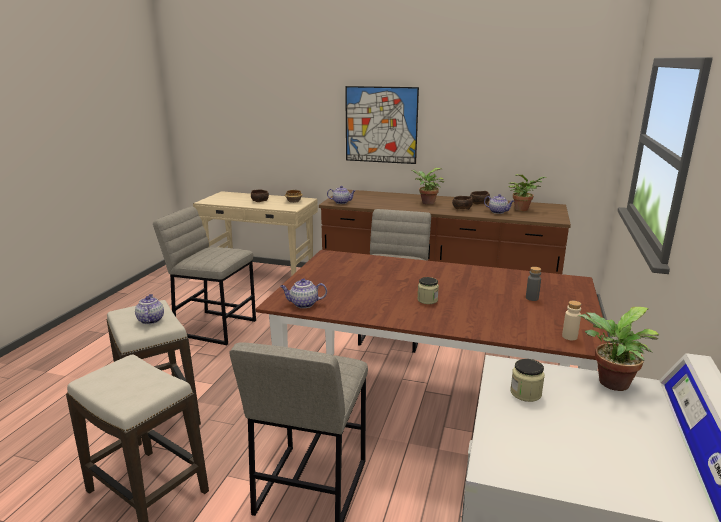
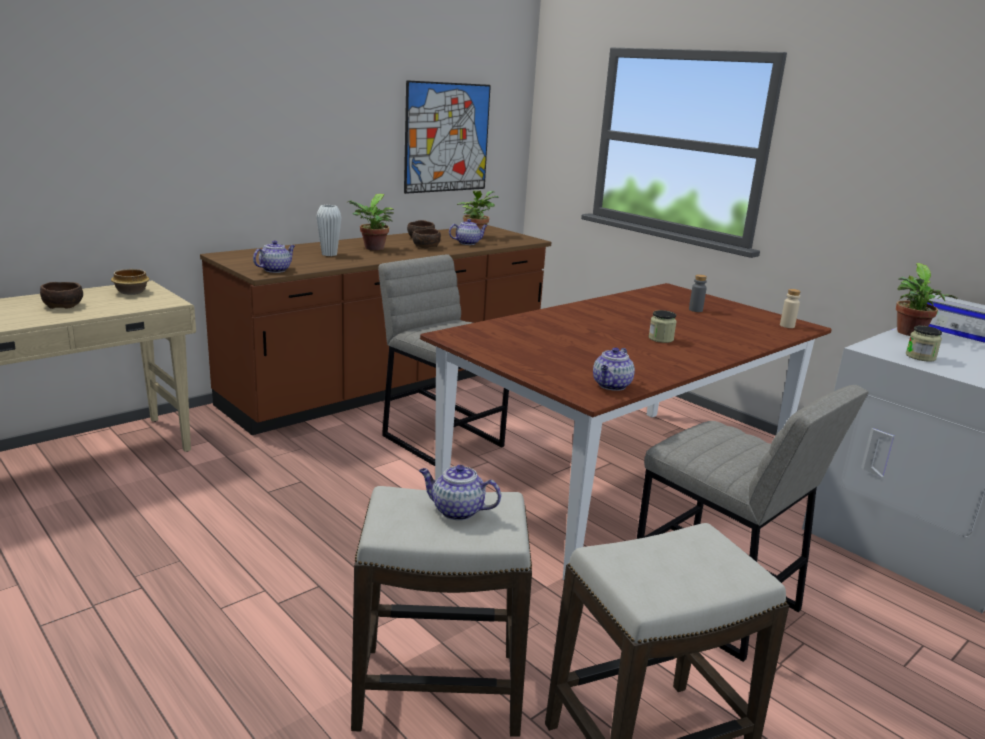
camera: 60 degrees left, 0 degrees up
(214, 327) = (209, 561): grey chair -> none
(381, 125) = (260, 133): picture -> picture (447, 138)
(393, 201) = (329, 254): none -> white vase

